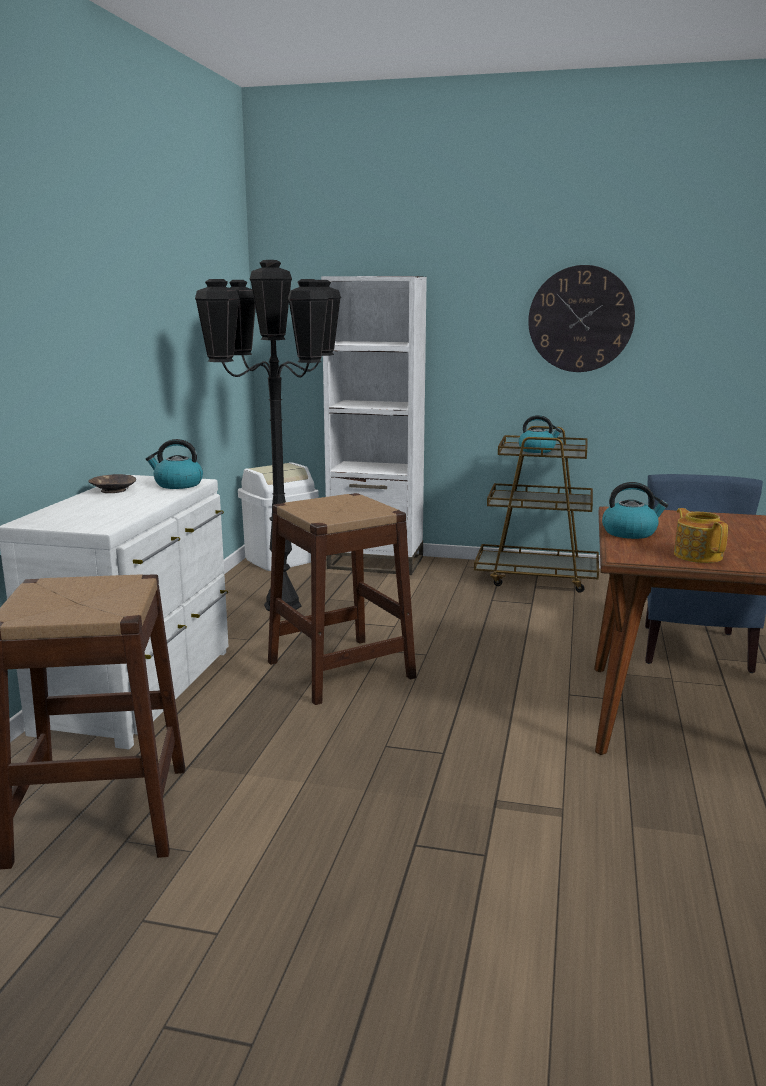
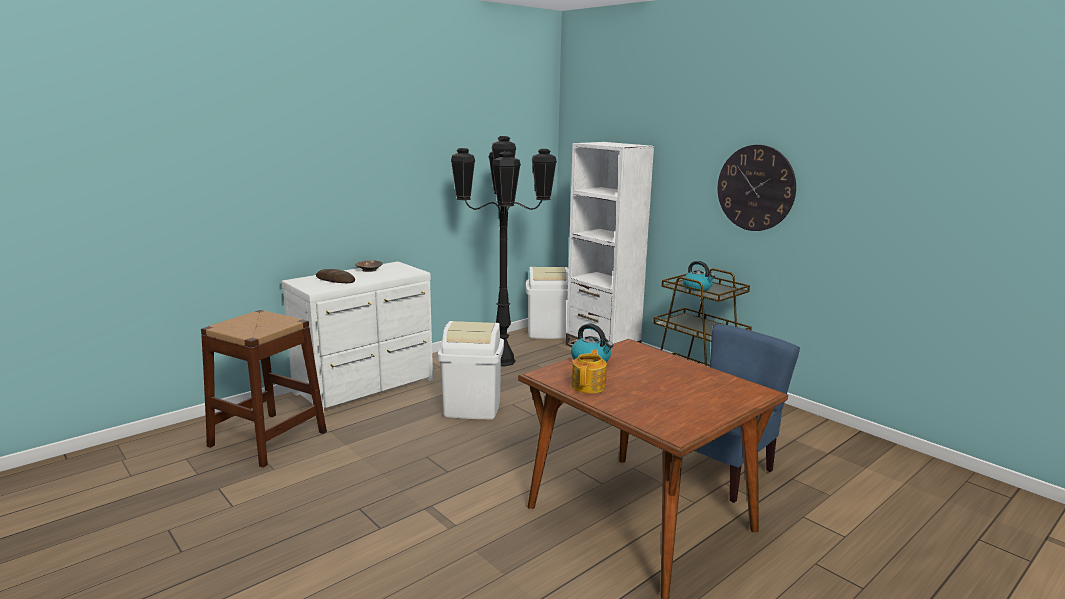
camera: 35 degrees right, 0 degrees up
(96, 510) = (335, 280): none -> bread
(177, 484) = (403, 272): kettle -> none
(340, 669) = (472, 408): brown stool -> white trash can

